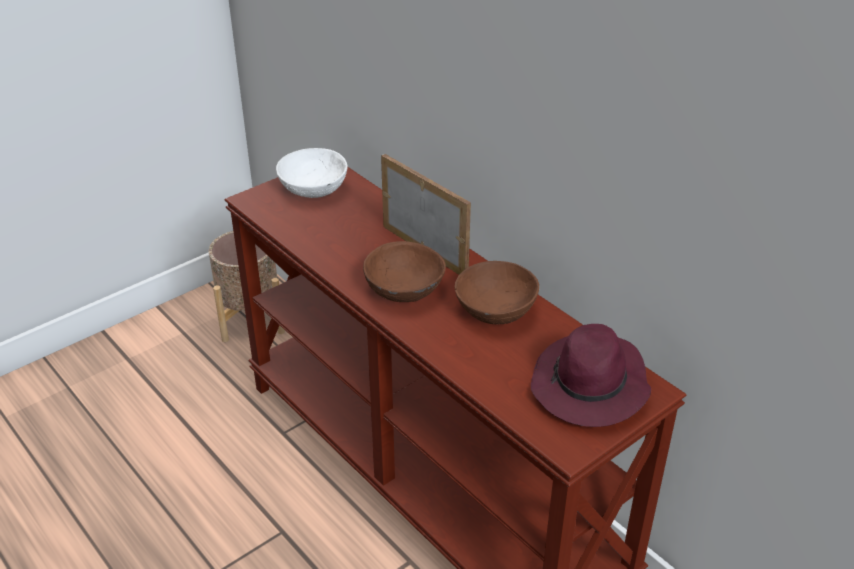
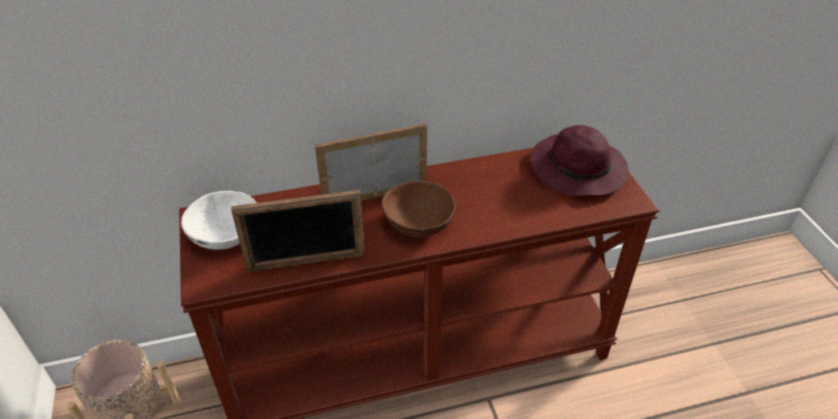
camera: 65 degrees left, 5 degrees up
(307, 241) = (306, 262): none -> picture frame
(497, 309) = (474, 183): brown bowl -> none

